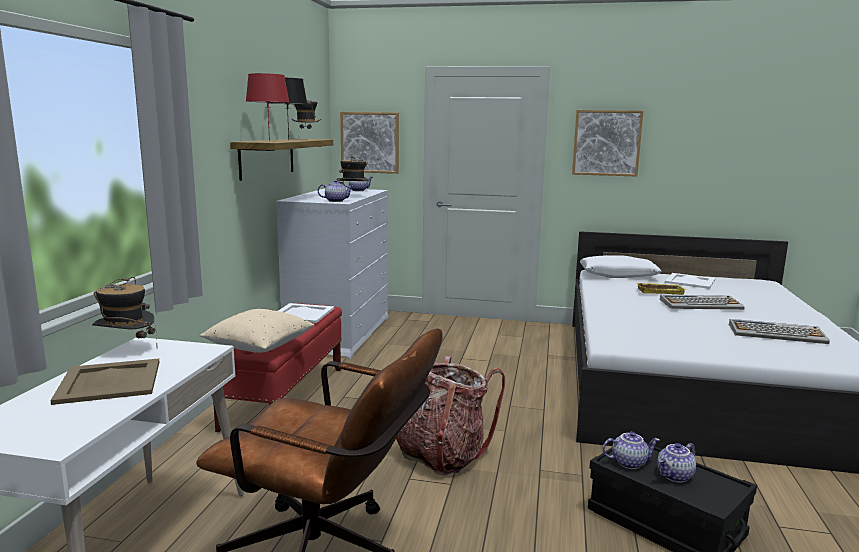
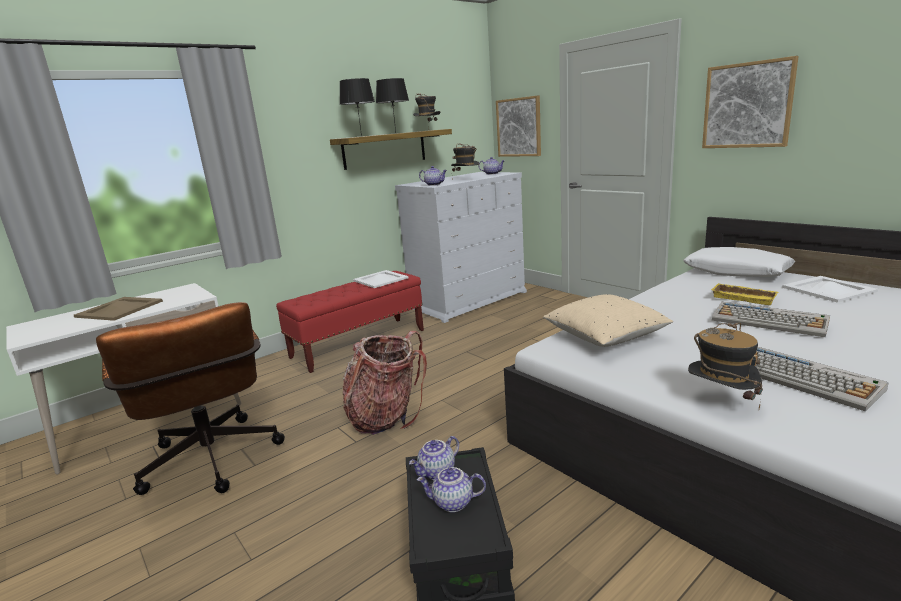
camera: 40 degrees right, 5 degrees up
(127, 350) = (170, 290): hat -> hat (721, 404)
(259, 346) = (308, 301): beige pillow -> beige pillow (605, 337)
(268, 141) = (361, 136): red table lamp -> black table lamp
(629, 462) = (437, 473): teapot -> teapot turned 105 degrees clockwise

